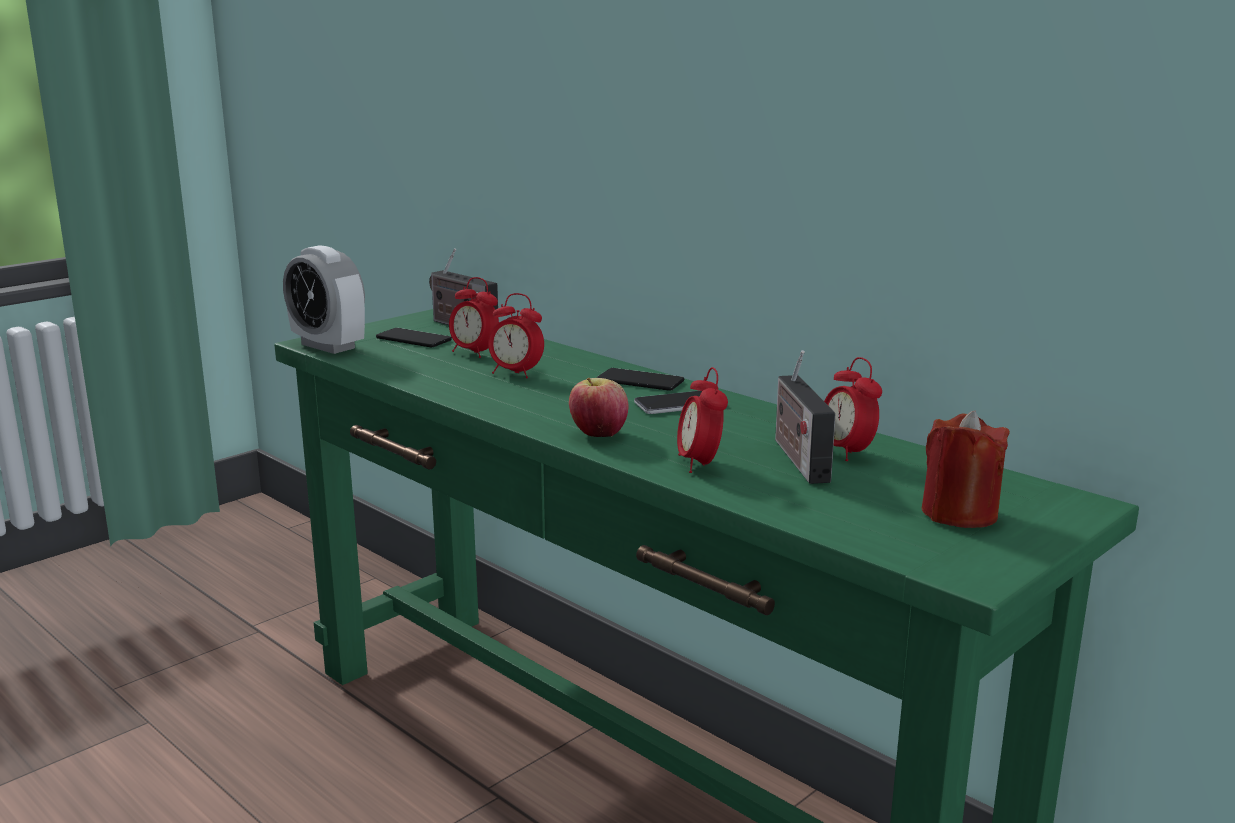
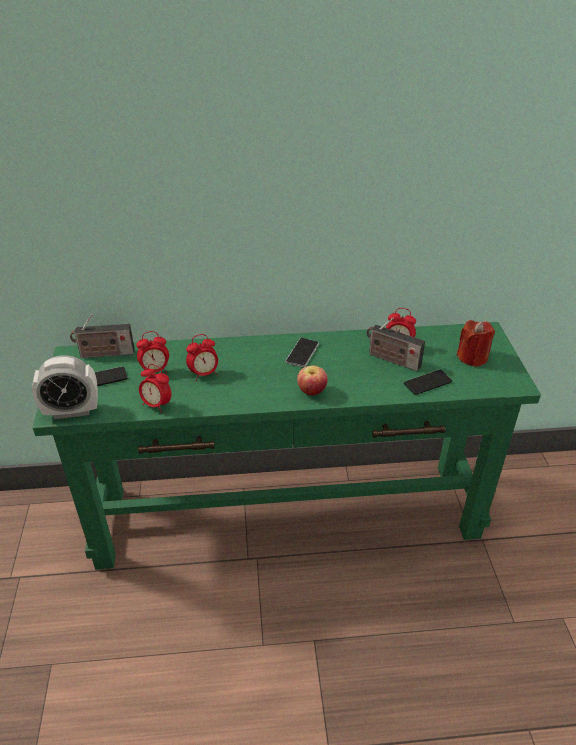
camera: 50 degrees left, 20 degrees up
(640, 381) = (261, 347): phone -> phone (427, 383)
(700, 464) = (372, 385): alarm clock -> alarm clock (157, 405)

